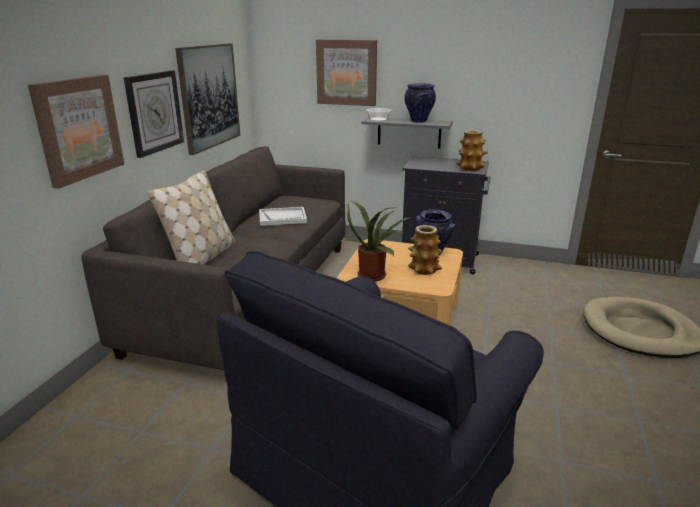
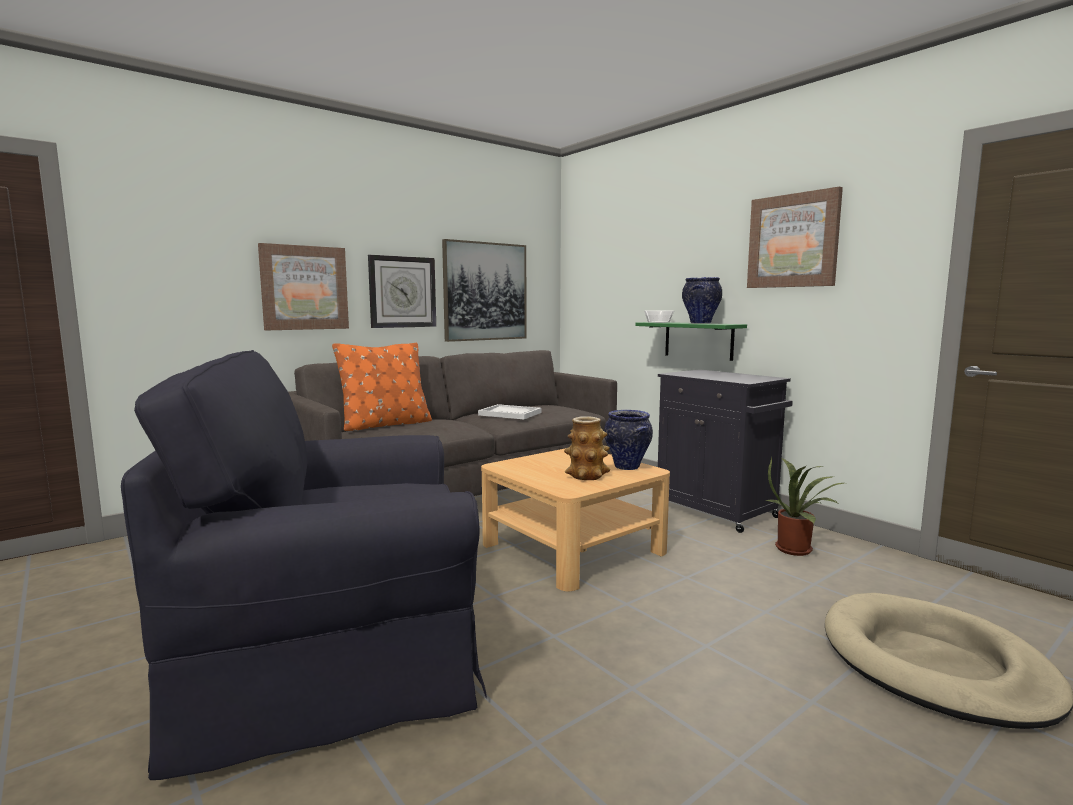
camera: 35 degrees right, 15 degrees down
(201, 258) = (385, 425): beige pillow -> orange pillow
(346, 72) = (638, 272): picture -> picture (793, 241)
(374, 275) = (523, 469): potted plant -> potted plant (797, 550)
(409, 132) = (698, 340): grey shelf -> green shelf
(470, 168) = (743, 379): vase -> none

